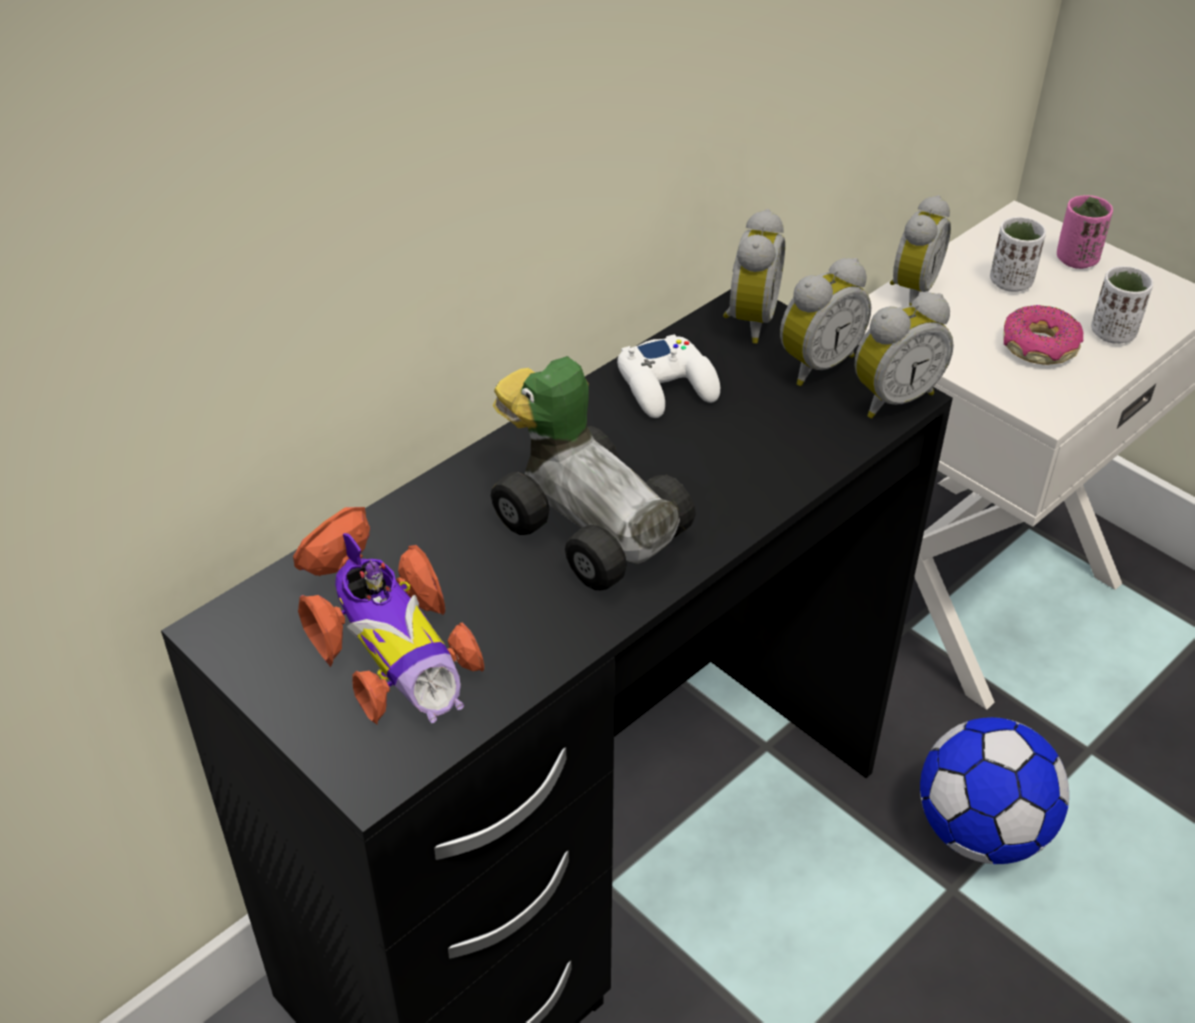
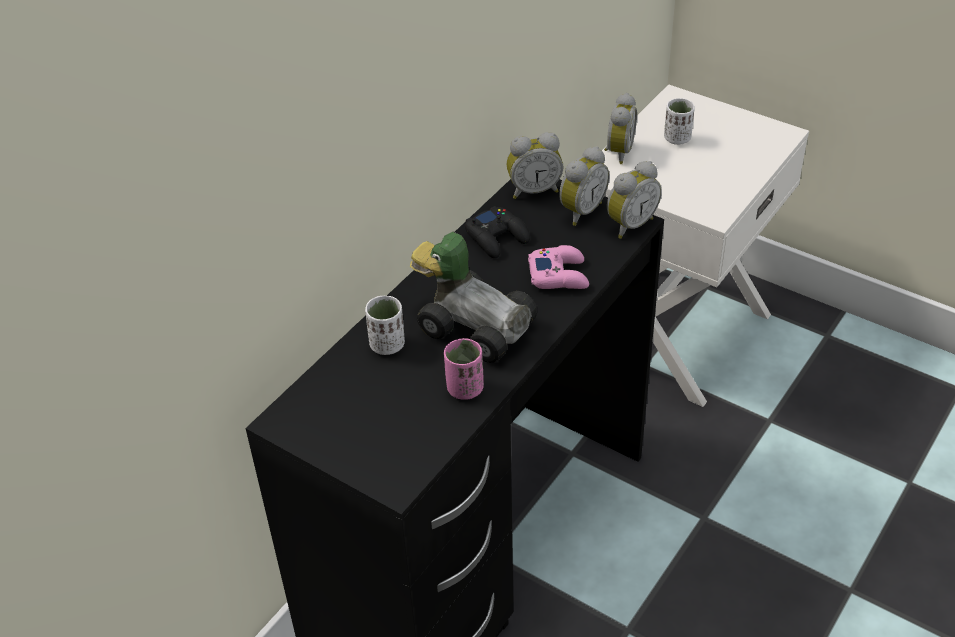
camera: 10 degrees left, 0 degrees up
(385, 639) = (378, 410): toy car -> none
(667, 386) = (497, 238): white game controller -> black game controller
(747, 321) = (533, 190): alarm clock -> alarm clock turned 75 degrees clockwise
(752, 461) = (559, 275): none -> pink game controller
(980, 831) = (713, 480): football -> none
(1038, 347) = (702, 177): donut -> none
(1076, 259) = (713, 118): pink cup -> pink cup (465, 389)
(1113, 333) = (744, 162): white cup -> white cup (387, 345)

